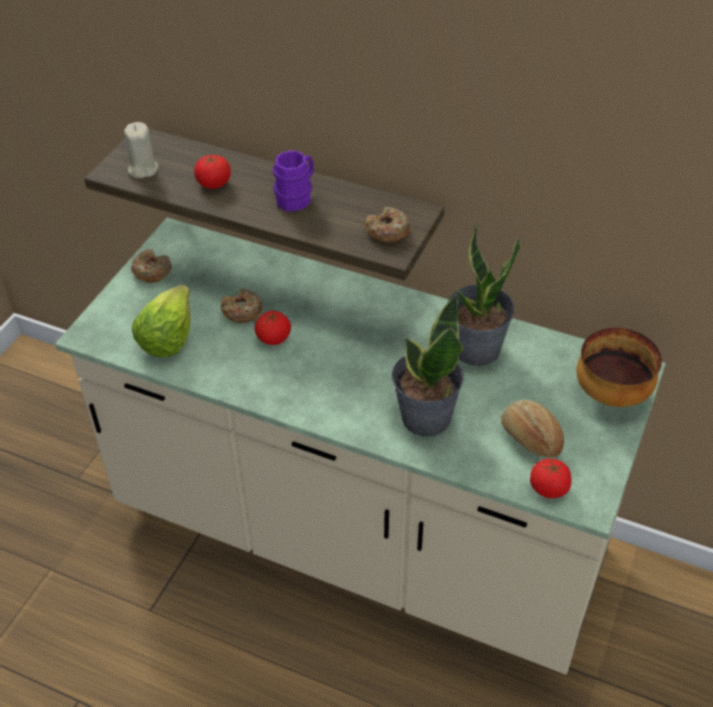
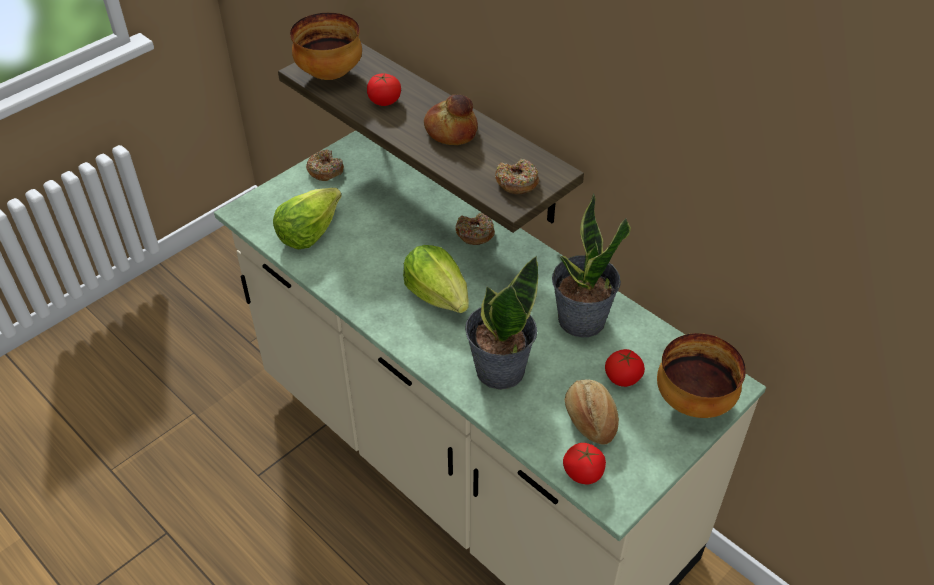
camera: 20 degrees right, 0 degrees up
(143, 169) = (330, 74): beige candle -> bowl
(242, 311) = (384, 226): donut -> donut (475, 234)
(273, 338) = (399, 258): tomato -> tomato (622, 378)
(297, 197) = (451, 131): purple mug -> bread
(331, 363) = (438, 295): none -> lettuce

